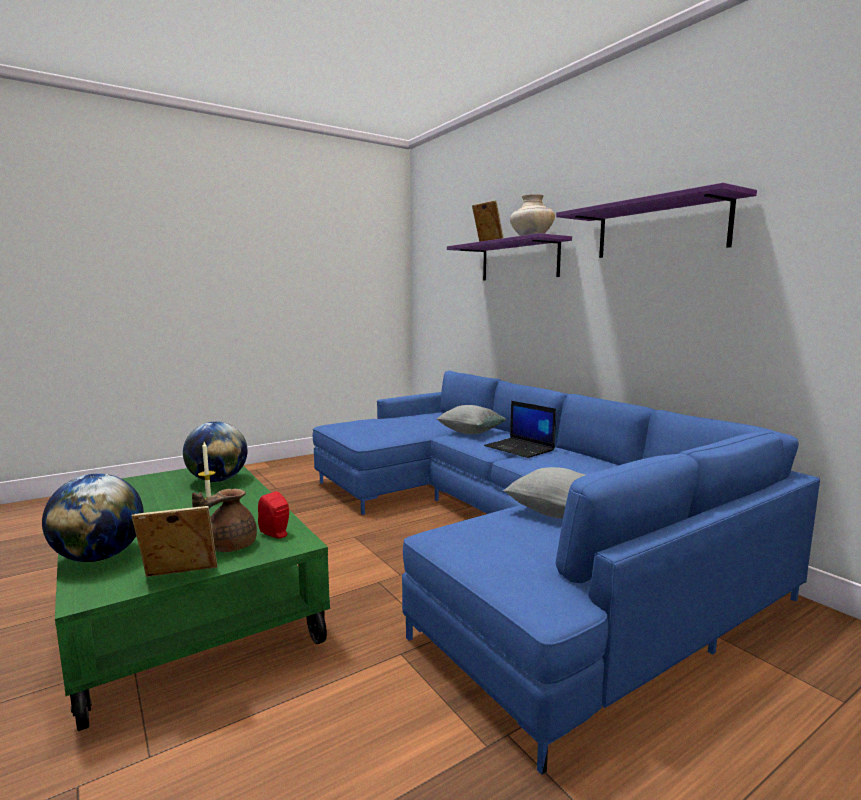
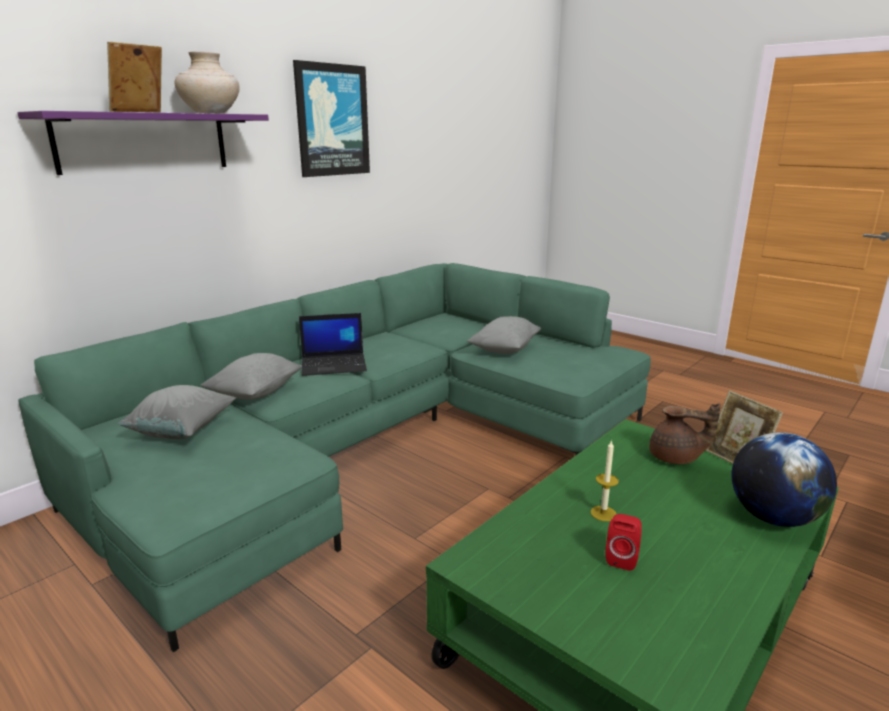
camera: 105 degrees left, 10 degrees up
(217, 480) = (533, 540): globe -> none
(277, 534) = (630, 444): red speaker -> red speaker (622, 558)
(420, 422) = (182, 431): none -> grey pillow
(508, 535) = (377, 442): blue sofa -> green sofa
(520, 448) = (334, 365): laptop -> laptop turned 45 degrees clockwise
(660, 229) = (332, 120): purple shelf -> picture

